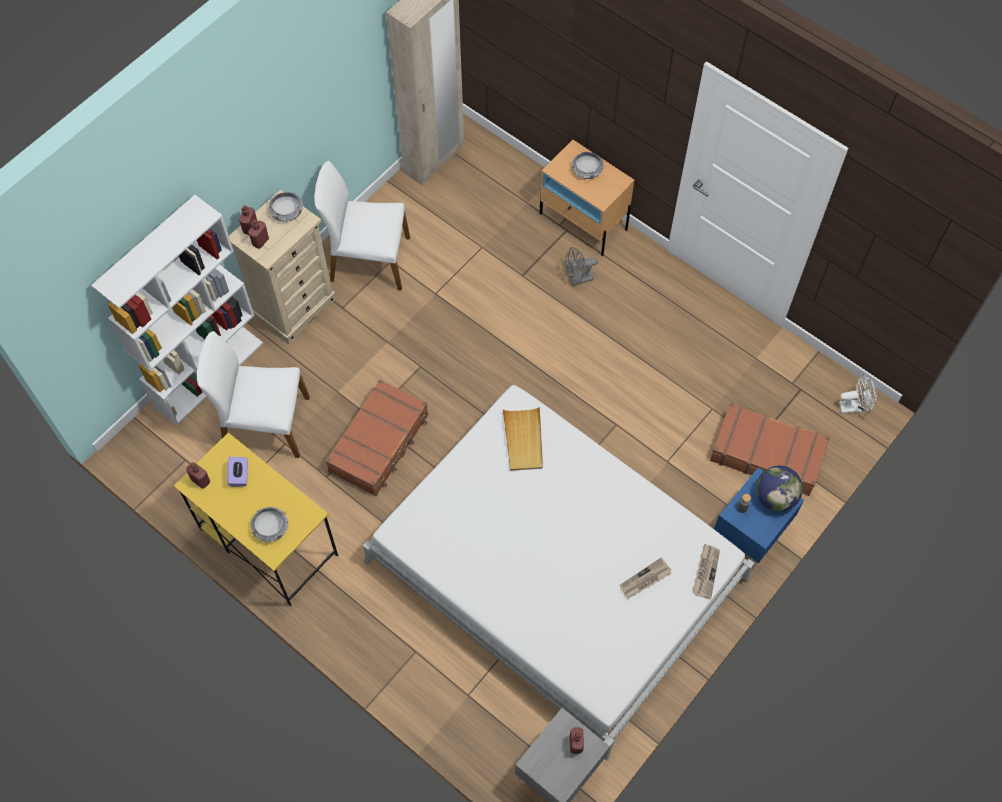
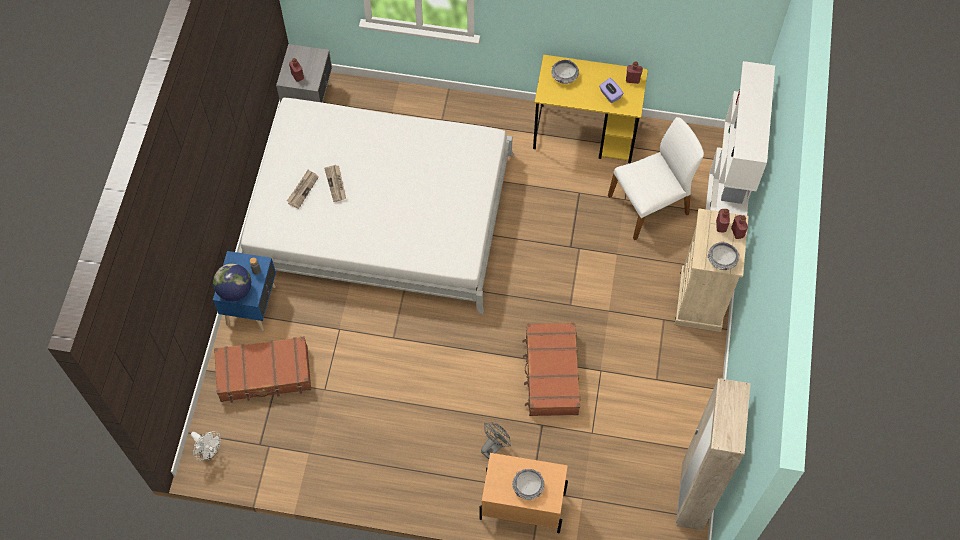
camera: 150 degrees right, 0 degrees up
(368, 260) = (674, 370): white chair -> none
(380, 443) = (559, 233): brown suitcase -> brown suitcase (551, 374)
(523, 440) = (442, 240): beige tray -> none
(705, 571) = (263, 216): newspaper -> newspaper (336, 184)
(854, 406) = (209, 452): white fan -> white fan turned 105 degrees counterclockwise

